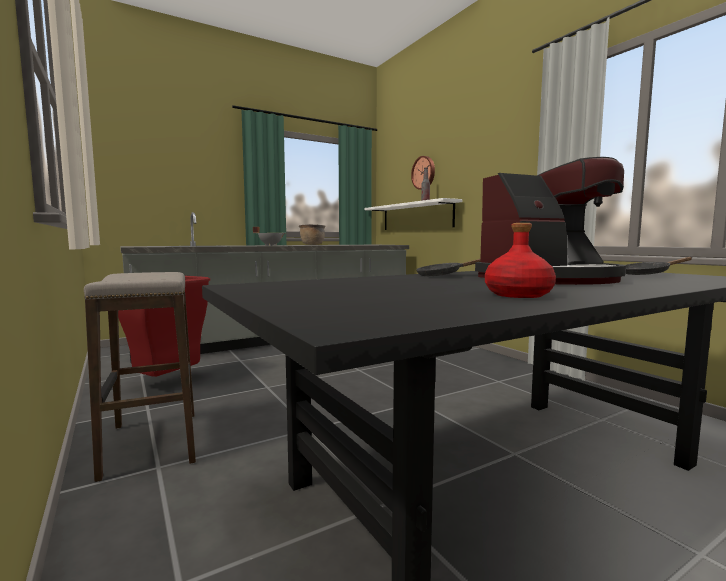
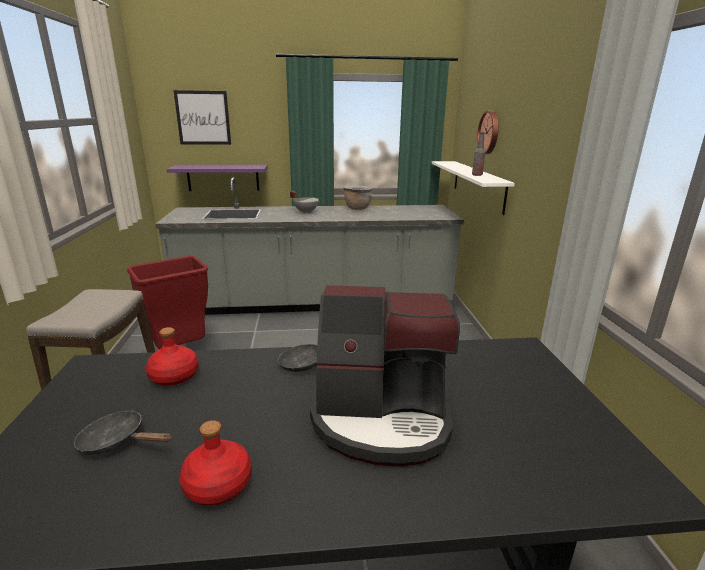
camera: 25 degrees right, 15 degrees up
(152, 157) = (203, 118): none -> picture
(171, 218) = (223, 177): none -> purple shelf
(344, 282) = (175, 376): none -> red bottle
(648, 274) = (561, 422): black frying pan -> black frying pan (117, 441)

